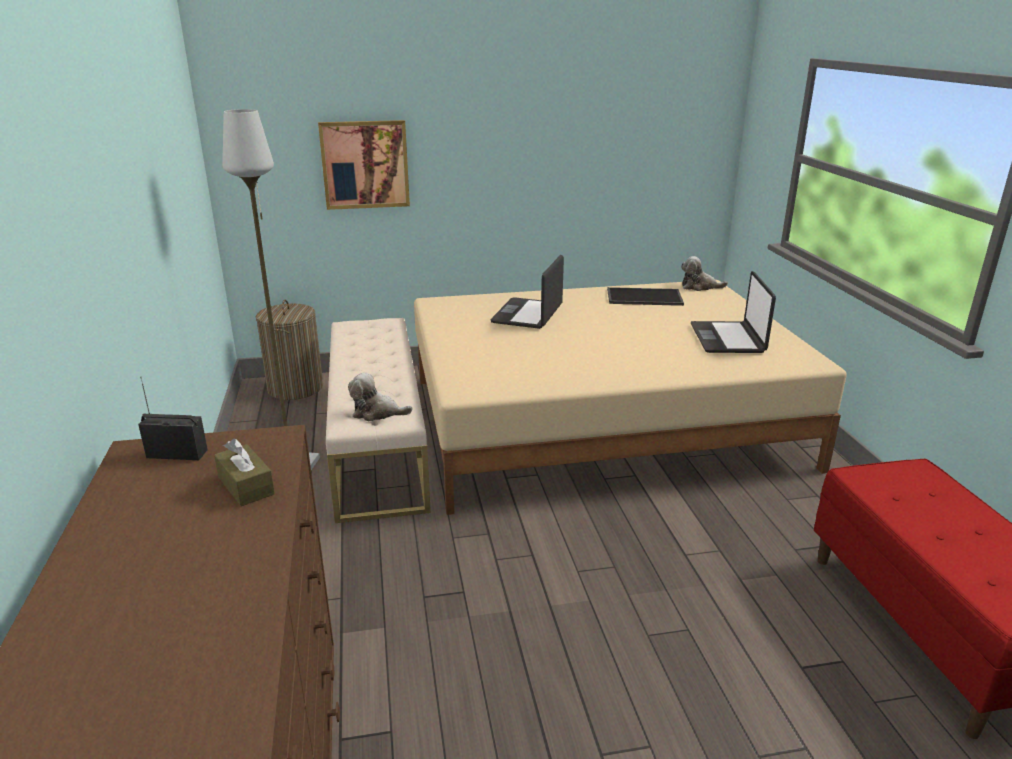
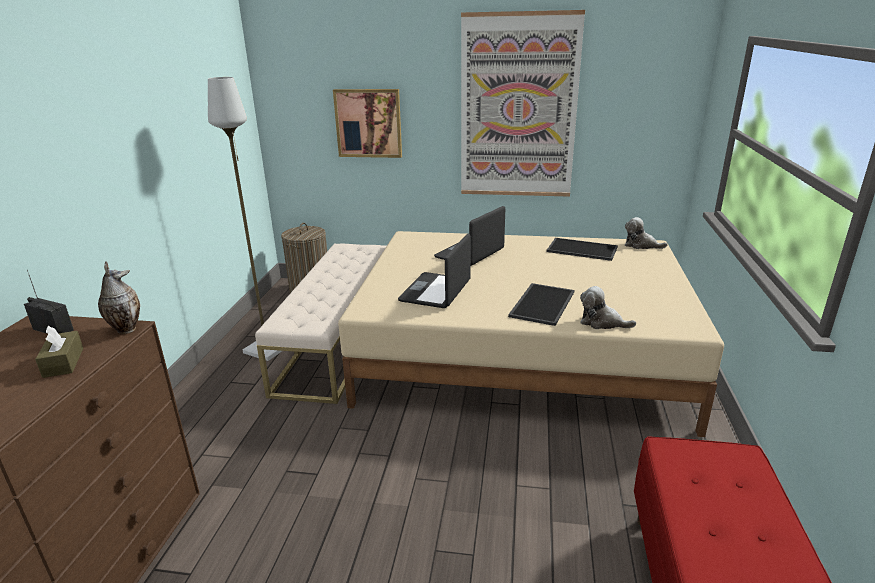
camera: 20 degrees right, 0 degrees up
(279, 438) = (126, 329): none -> vase
(377, 413) = (304, 318): plush toy -> plush toy (602, 322)
(549, 140) = (518, 108): none -> picture
(650, 357) = (541, 303): none -> tray
(728, 339) = (628, 296): laptop -> laptop (436, 291)

